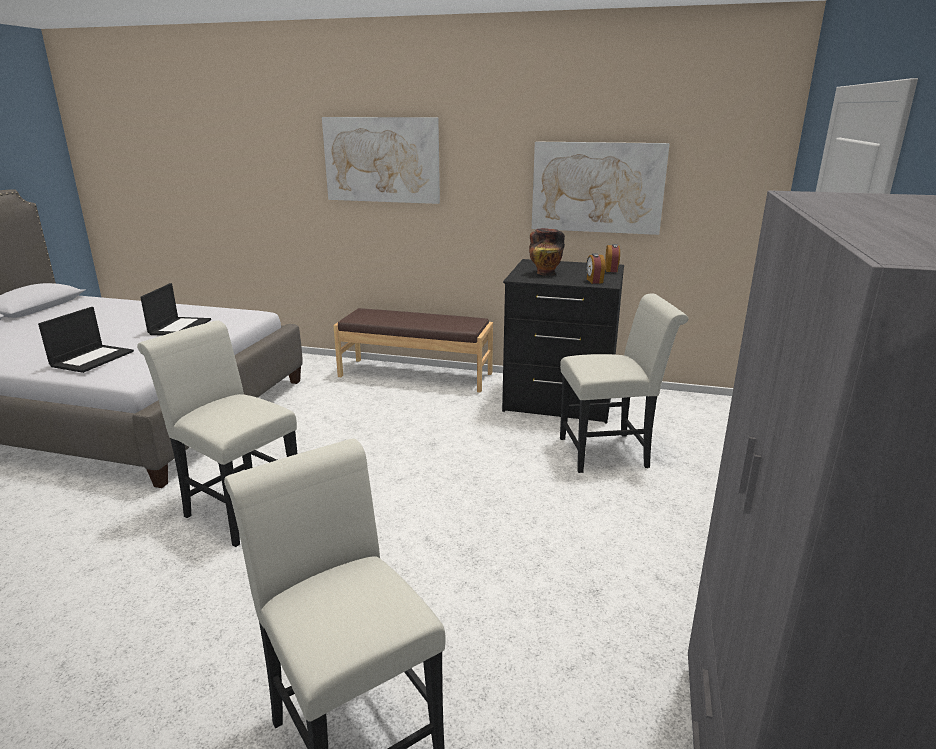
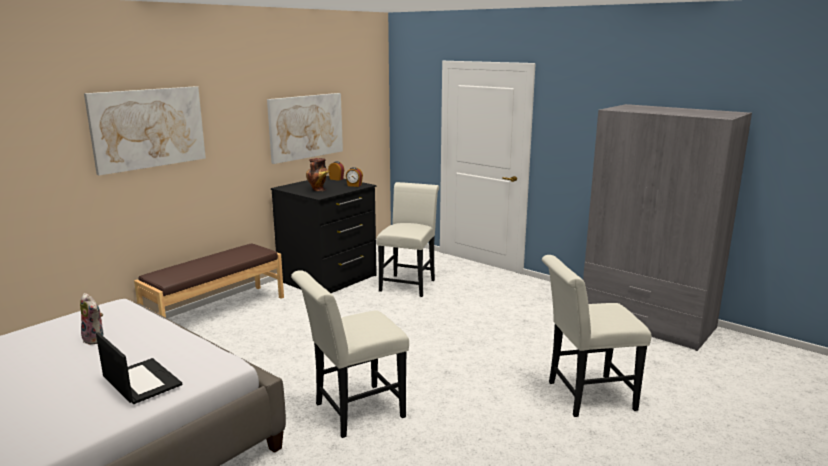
camera: 65 degrees left, 5 degrees down
(180, 327) = (95, 339): laptop -> plush toy

